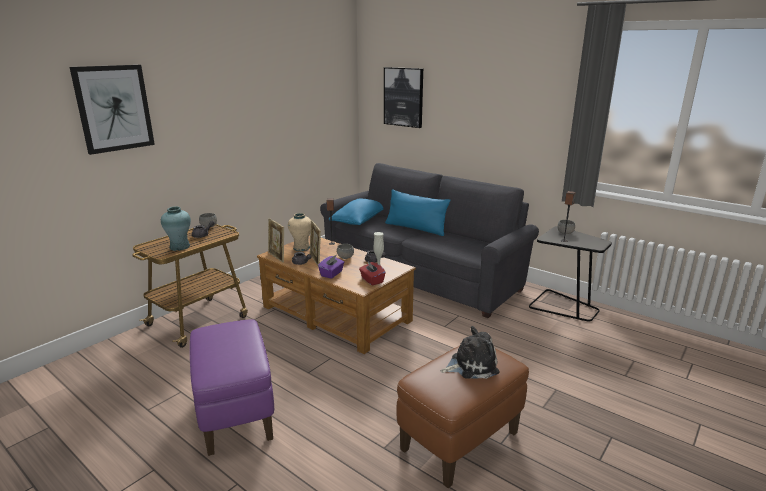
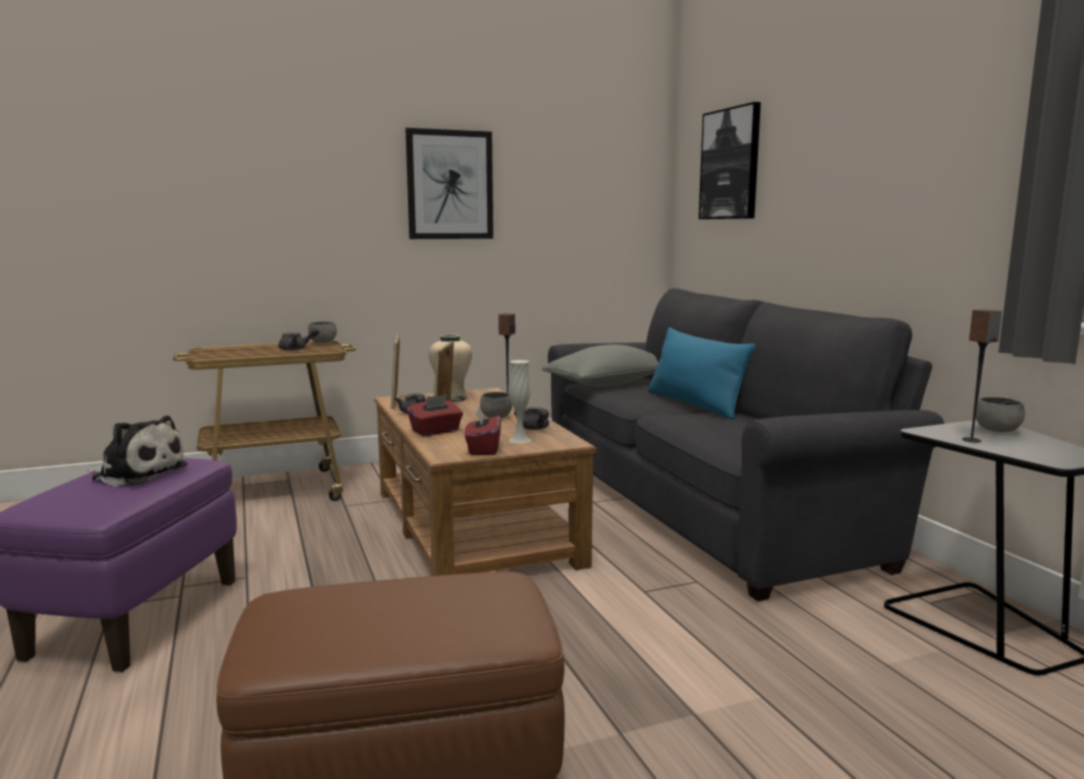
camera: 30 degrees right, 10 degrees down
(114, 108) = (199, 140): picture -> picture (450, 185)
(180, 247) = (240, 354): turquoise vase -> none
(332, 274) = (436, 431): purple tissue box -> red tissue box
(360, 221) = (609, 385): blue pillow -> grey pillow
(471, 365) = (423, 607): plush toy -> plush toy (137, 474)

